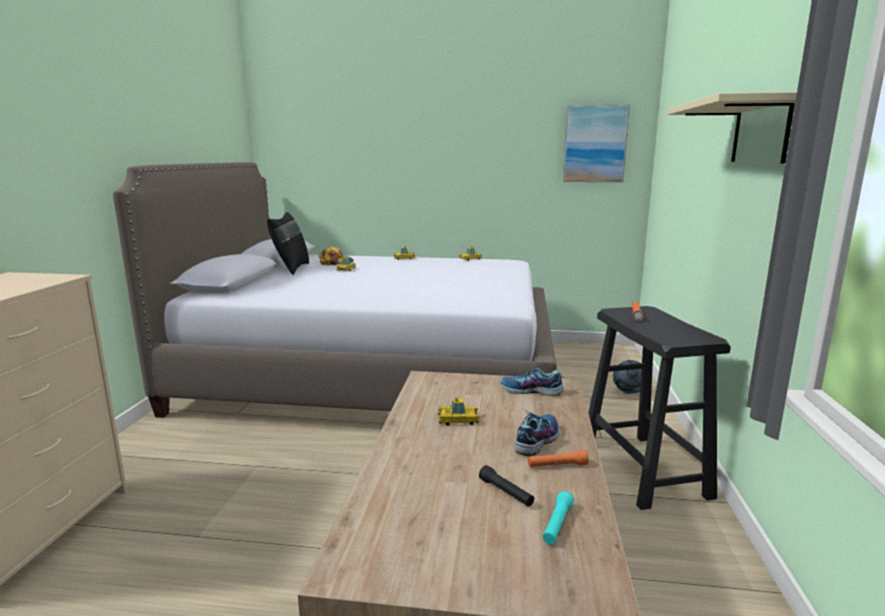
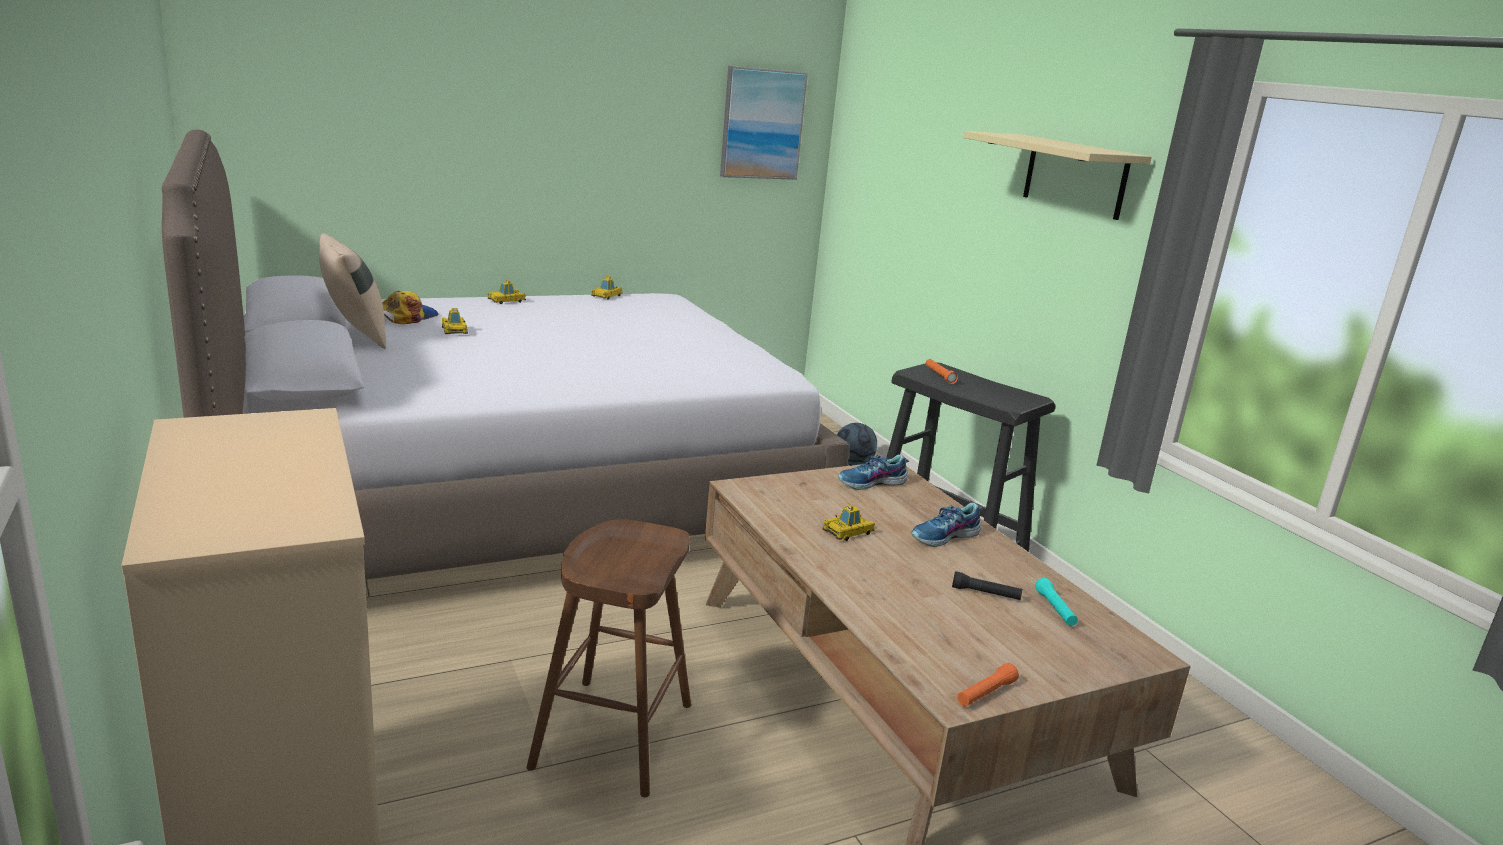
camera: 35 degrees left, 5 degrees up
(250, 530) = (613, 736): none -> brown stool
(290, 268) = (354, 336): black pillow -> beige pillow
(536, 440) = (945, 537): shoe -> shoe turned 120 degrees counterclockwise
(557, 466) = (992, 558): orange flashlight -> orange flashlight (985, 693)

